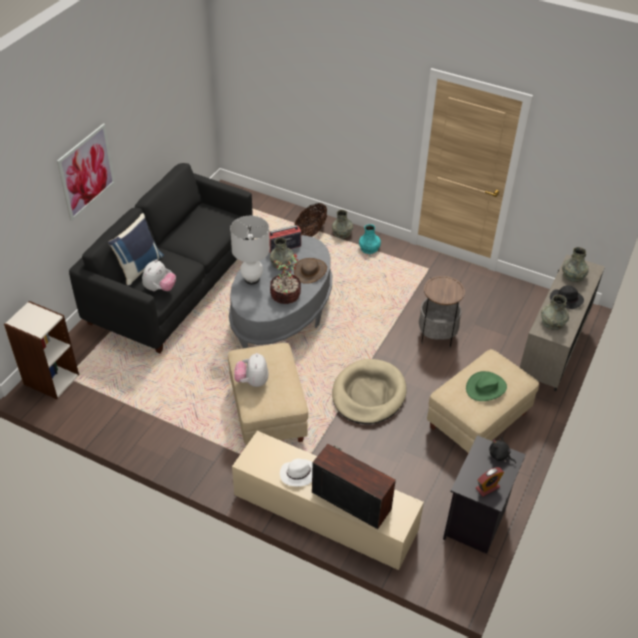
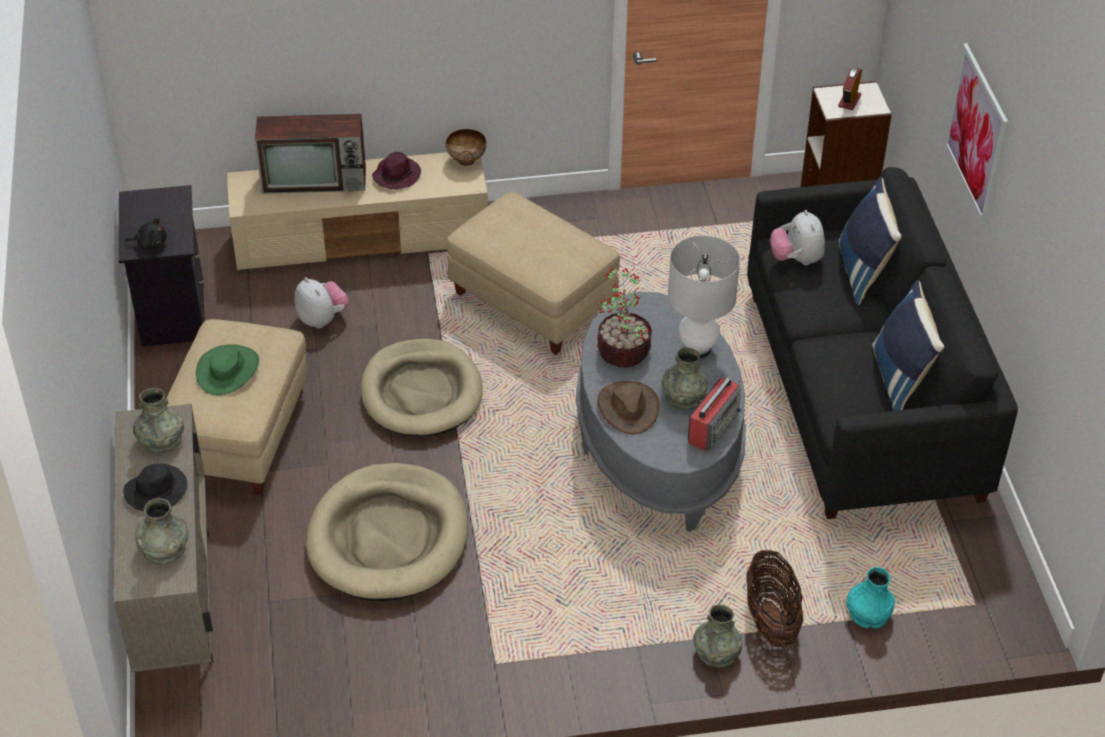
camera: 145 degrees right, 0 degrees up
(188, 221) = (901, 379): none -> blue pillow
(247, 461) = (466, 161): none -> bowl
(252, 381) = (545, 227): plush toy -> plush toy (322, 319)
(298, 474) = (396, 175): white hat -> purple hat
(369, 248) = (636, 647): turquoise vase -> turquoise vase (868, 614)
(437, 335) = (388, 537): side table -> beige dog bed
(487, 488) = (147, 205): alarm clock -> alarm clock (849, 101)

